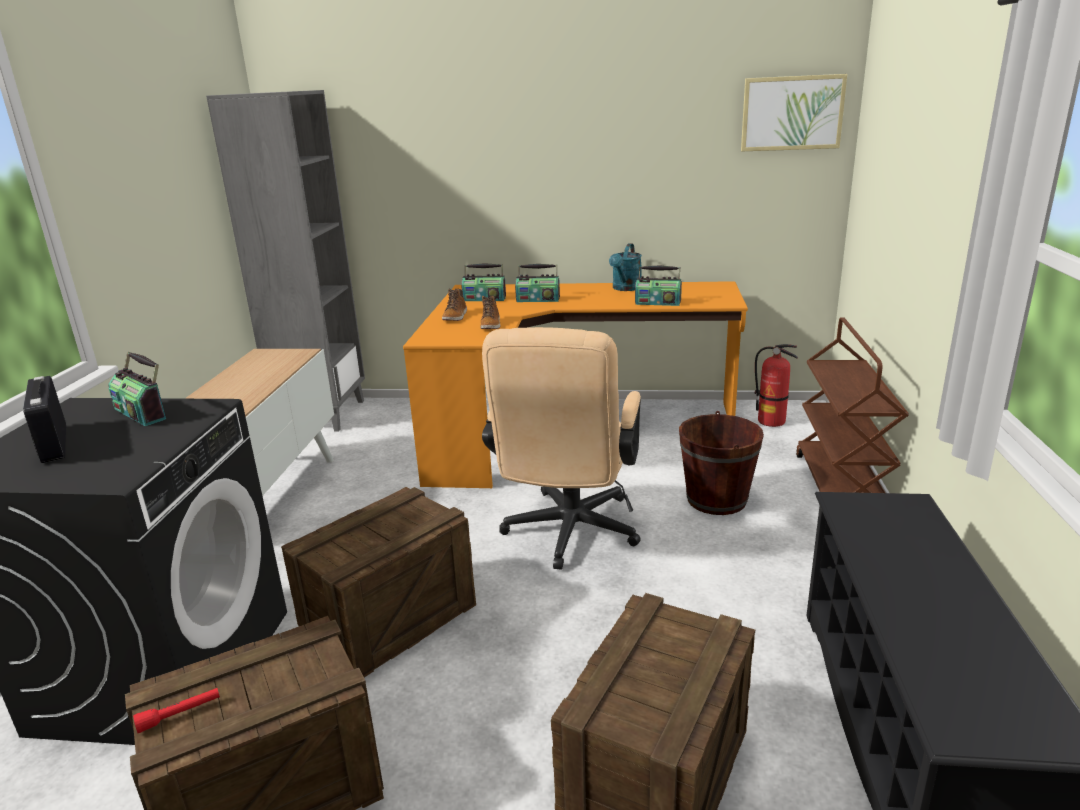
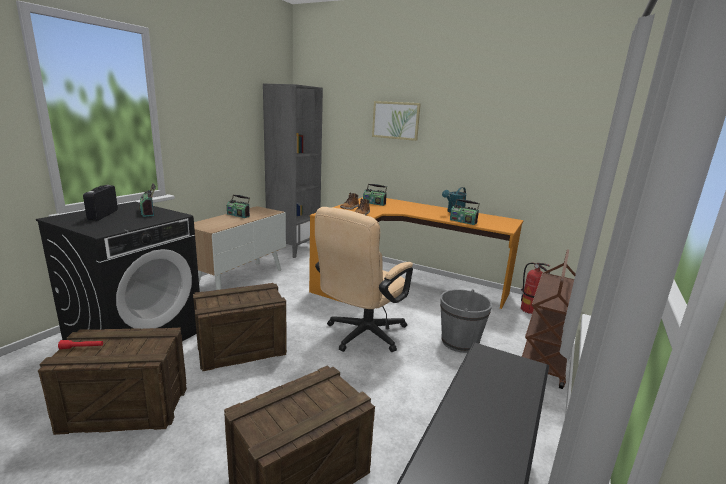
camera: 20 degrees right, 5 degrees down
(538, 299) = (400, 208): radio -> radio (238, 215)
(716, 500) = (459, 342): brown bucket -> grey bucket
(792, 113) = (573, 123): picture -> picture (396, 120)

